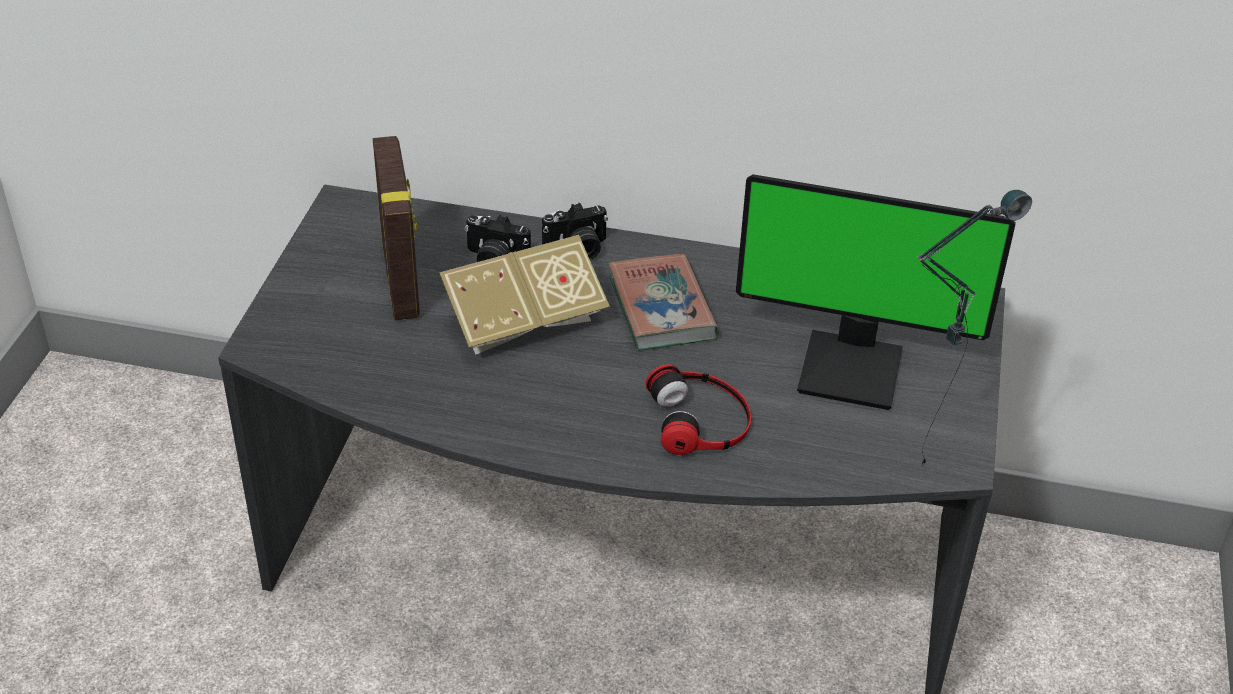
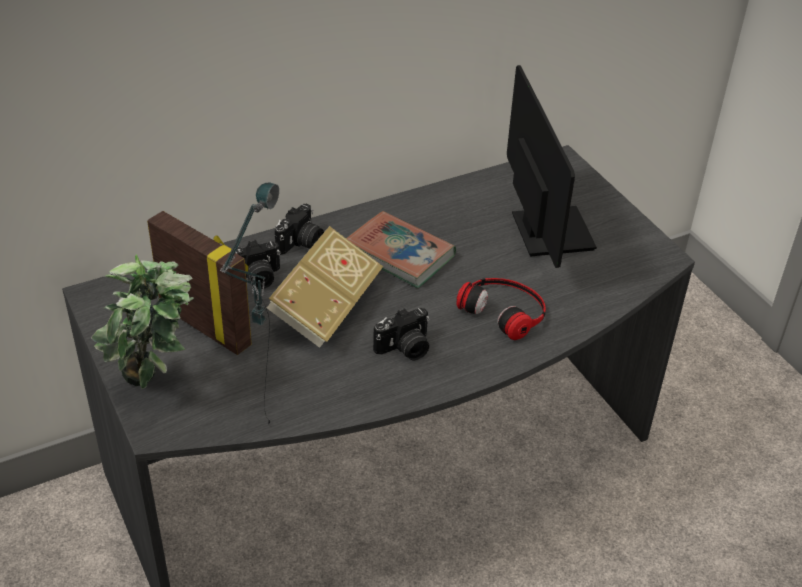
camera: 40 degrees left, 0 degrees up
(298, 310) = (156, 386): none -> potted plant
(552, 400) = (405, 349): none -> camera
(852, 368) = (547, 232): monitor -> monitor turned 75 degrees counterclockwise
(927, 450) = (640, 258): table lamp -> table lamp (264, 411)

